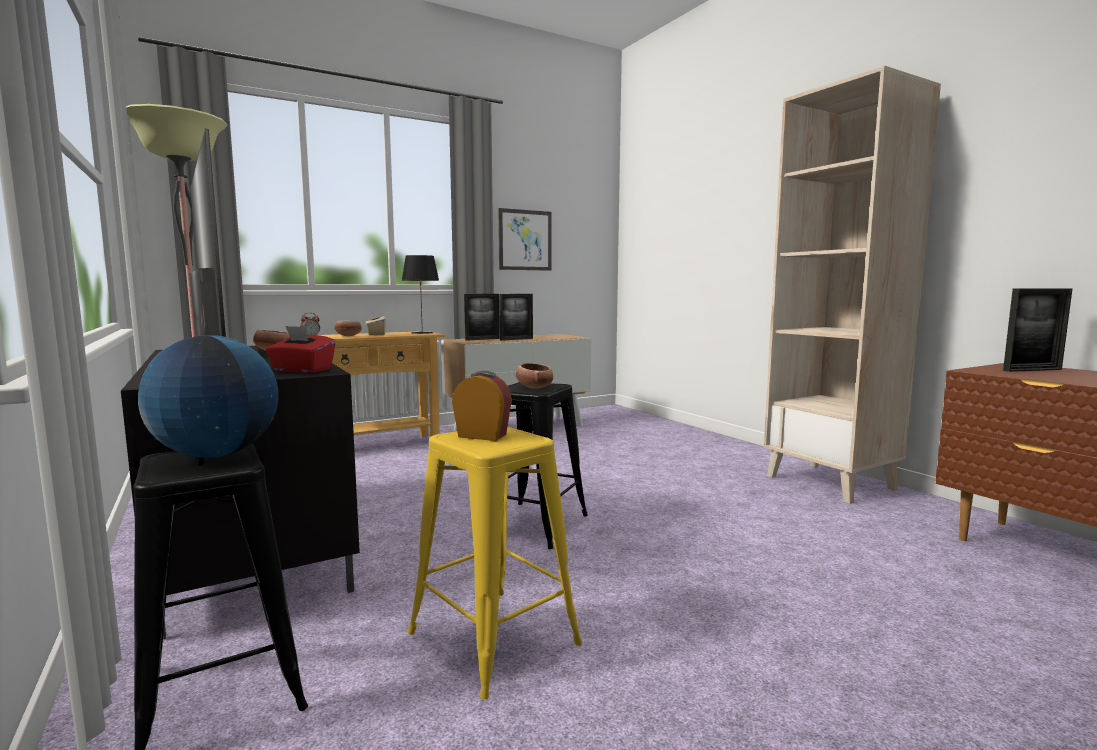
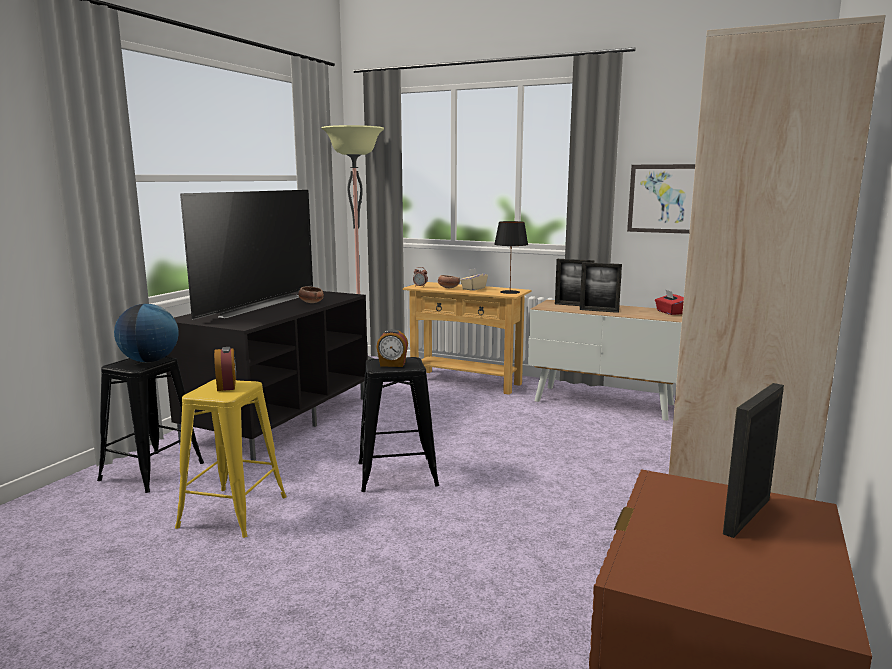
camera: 55 degrees right, 5 degrees up
(302, 370) = (245, 322): red tissue box -> red tissue box (669, 312)
(534, 387) = (392, 364): bowl -> alarm clock
(1032, 370) = (747, 516): picture frame -> picture frame turned 90 degrees clockwise

